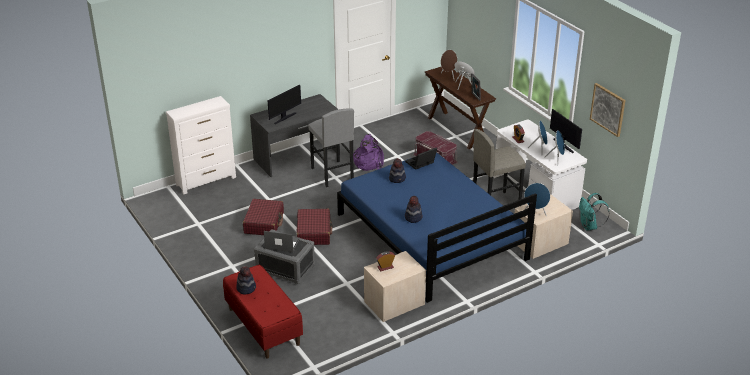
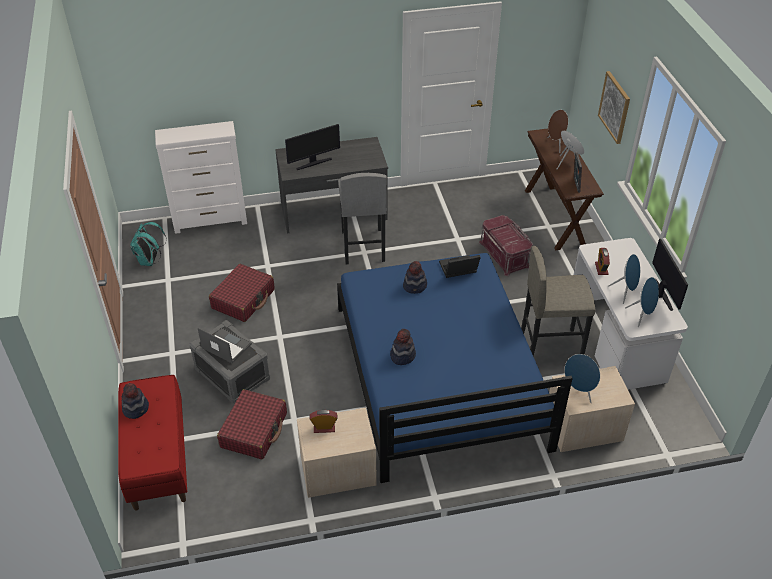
camera: 20 degrees right, 10 degrees up
(314, 232) = (295, 329): red suitcase -> red suitcase (254, 430)
(369, 162) = (417, 240): purple backpack -> none
(589, 226) = (668, 419): turquoise backpack -> turquoise backpack (150, 261)
(608, 109) = (732, 268): picture -> picture (615, 107)

